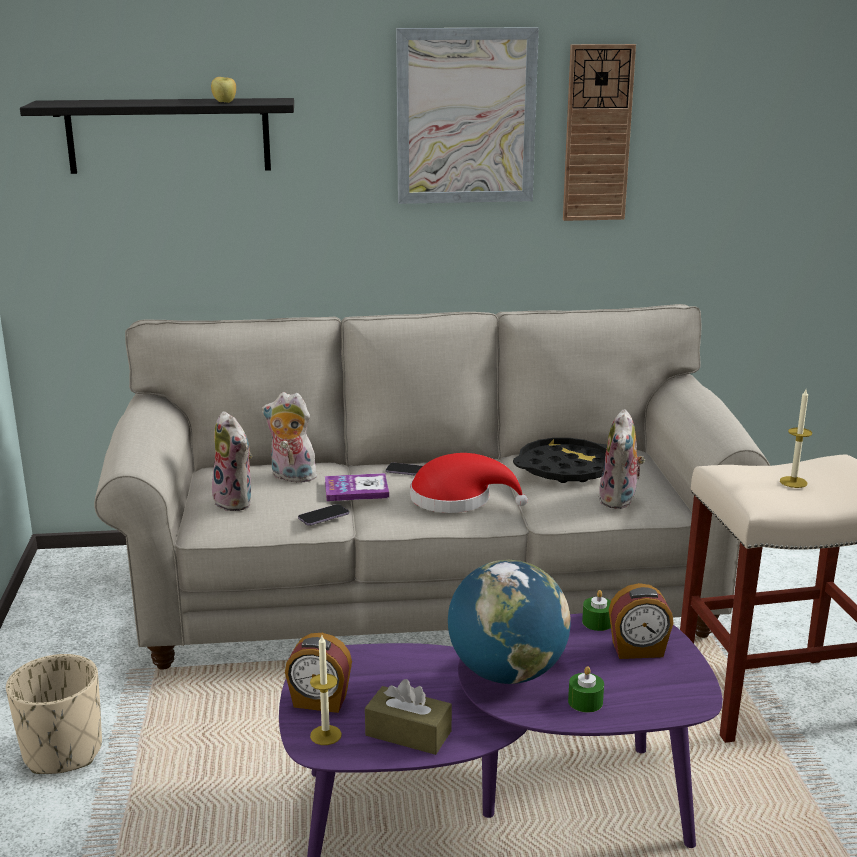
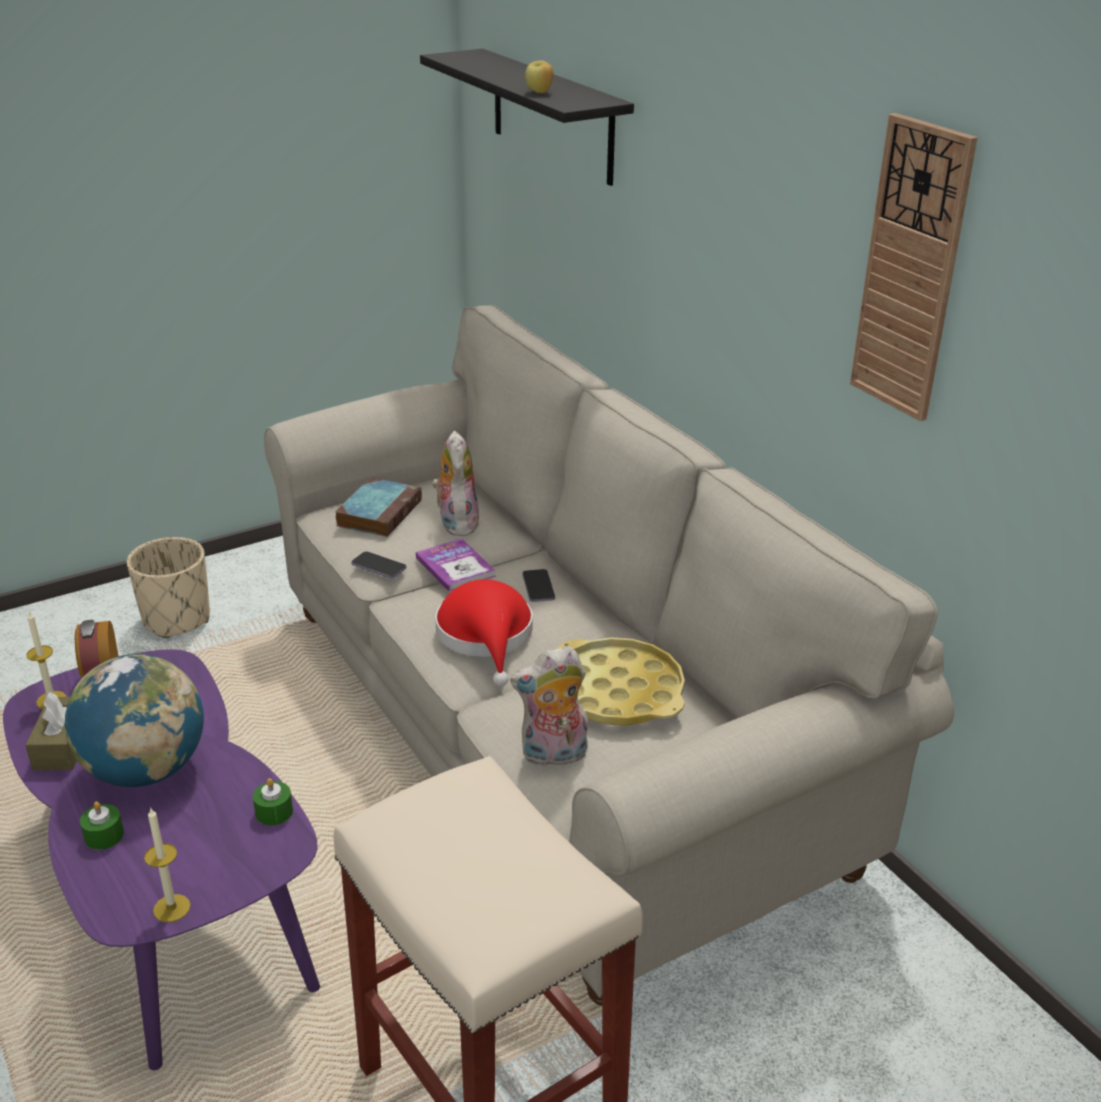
camera: 65 degrees right, 10 degrees up
(236, 502) = (379, 512): plush toy -> book
(466, 117) = (773, 184): picture -> none
(565, 468) = (617, 692): black tray -> yellow tray
(638, 650) = (221, 855): alarm clock -> none
(793, 482) = (463, 848): candle -> candle (171, 908)

